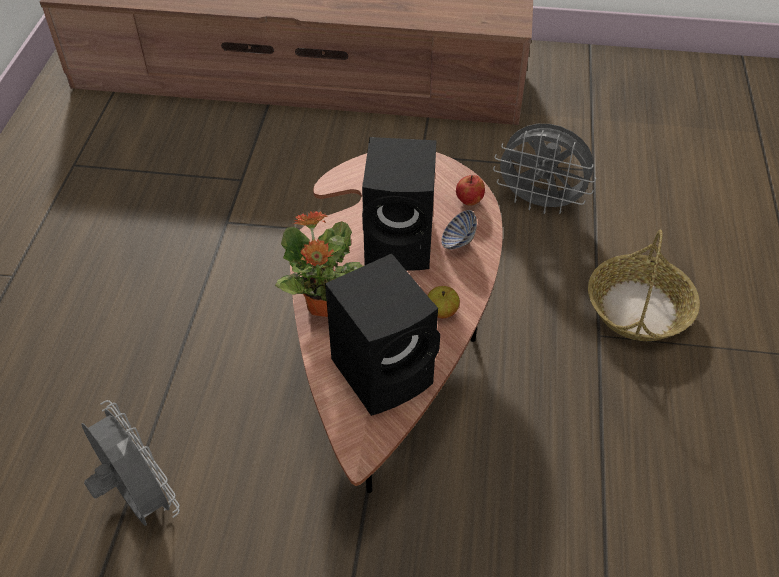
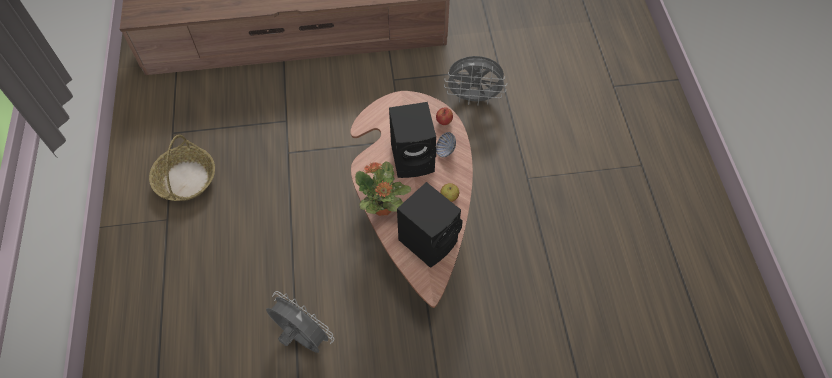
camera: 15 degrees left, 10 degrees up
(638, 308) = (545, 156): basket -> basket (186, 179)

